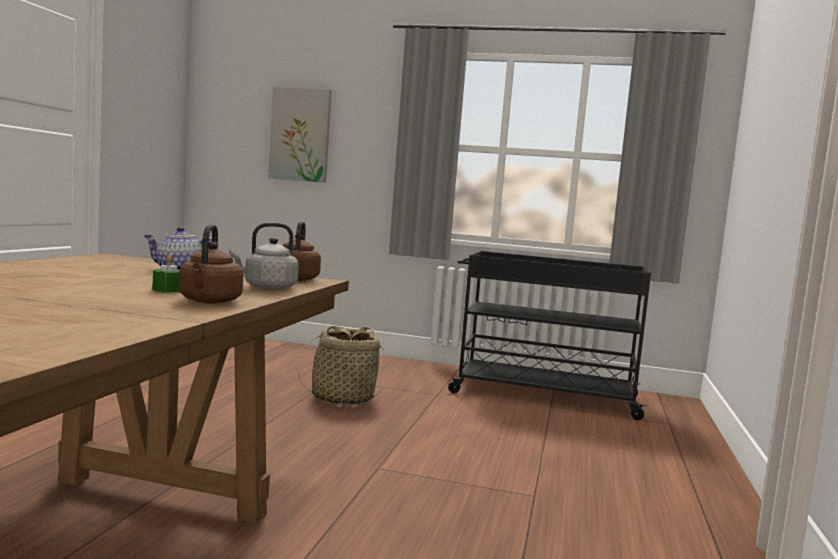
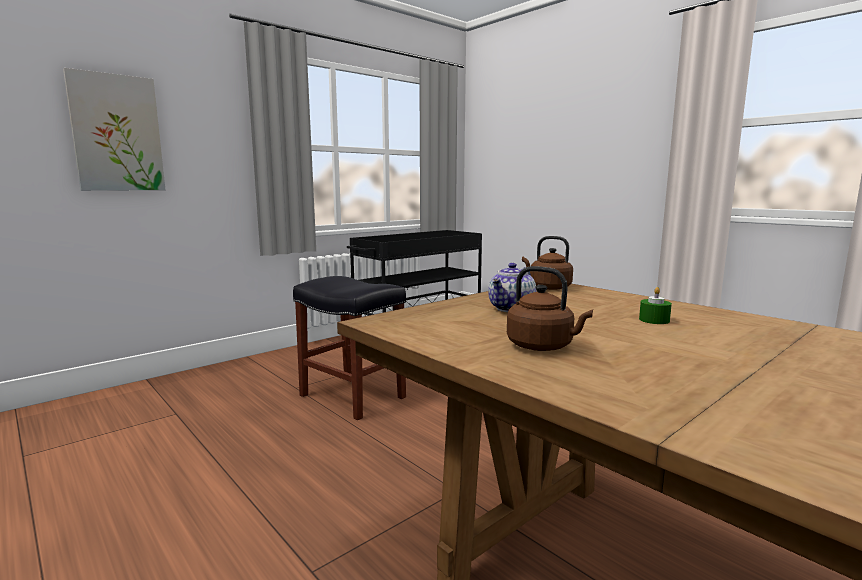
camera: 55 degrees left, 5 degrees up
(209, 301) = (711, 315): brown kettle -> brown kettle (543, 346)
(267, 287) = (612, 297): grey kettle -> none
(342, 398) = (351, 396): basket -> black stool

